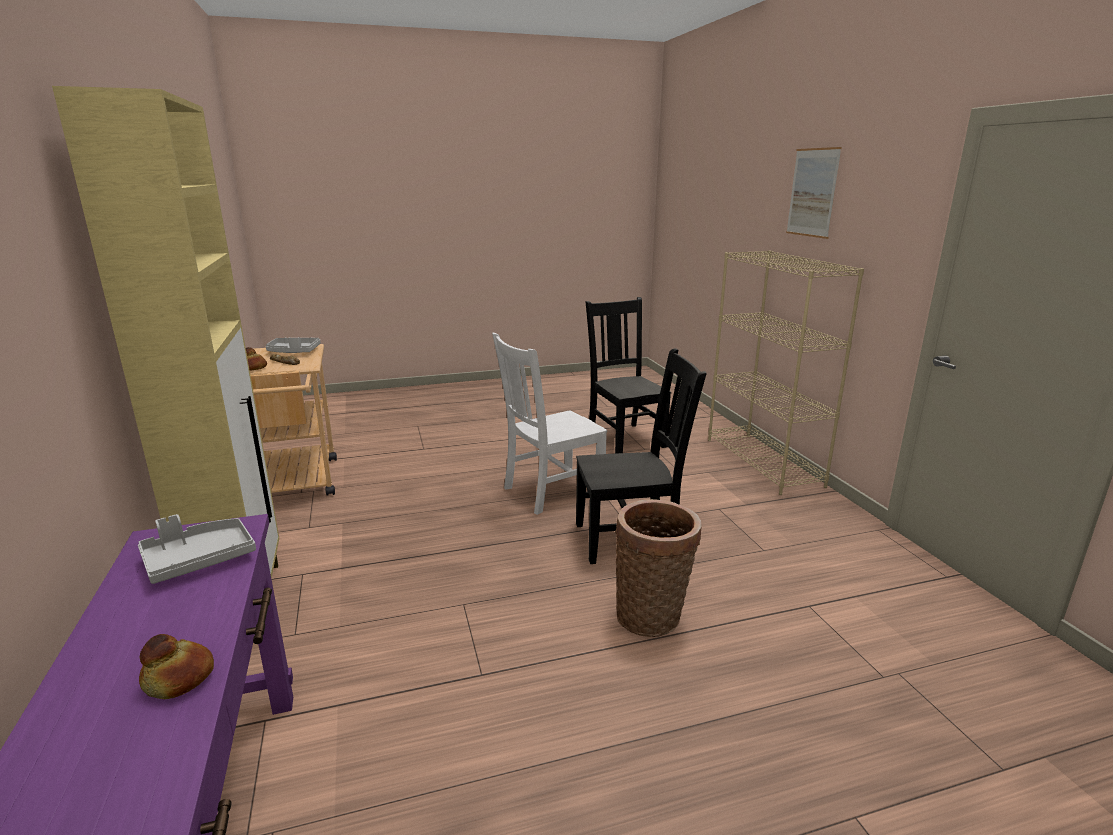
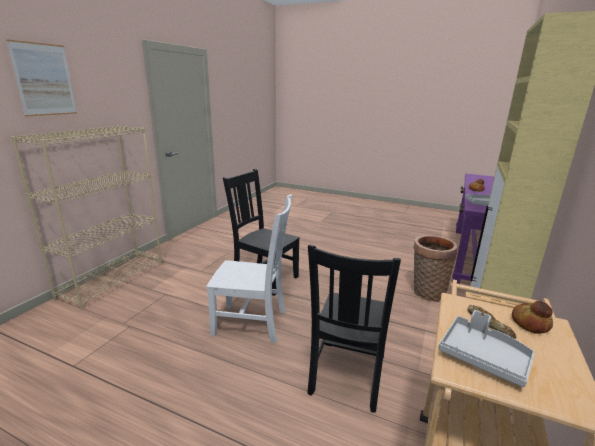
camera: 140 degrees left, 0 degrees up
(625, 438) = (109, 347): black chair -> black chair (347, 376)
(652, 616) = (304, 255): basket -> basket (427, 292)

